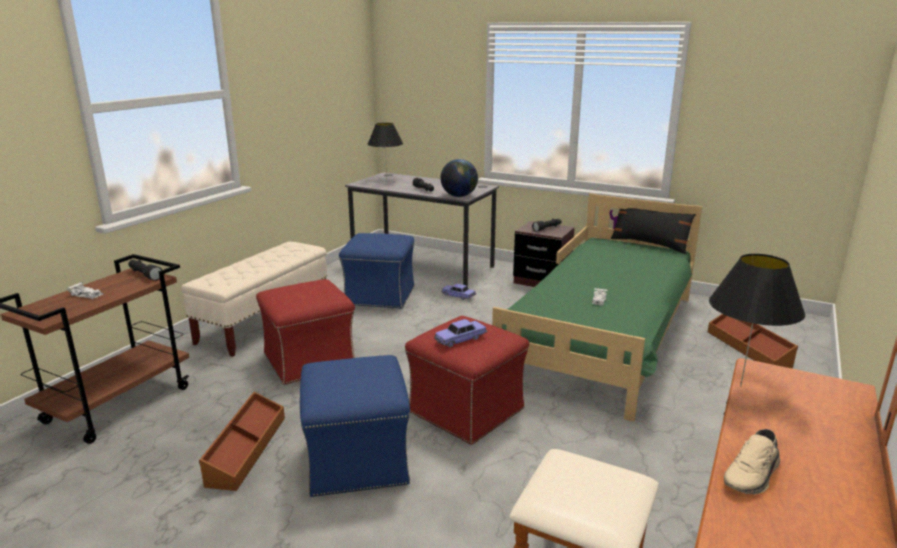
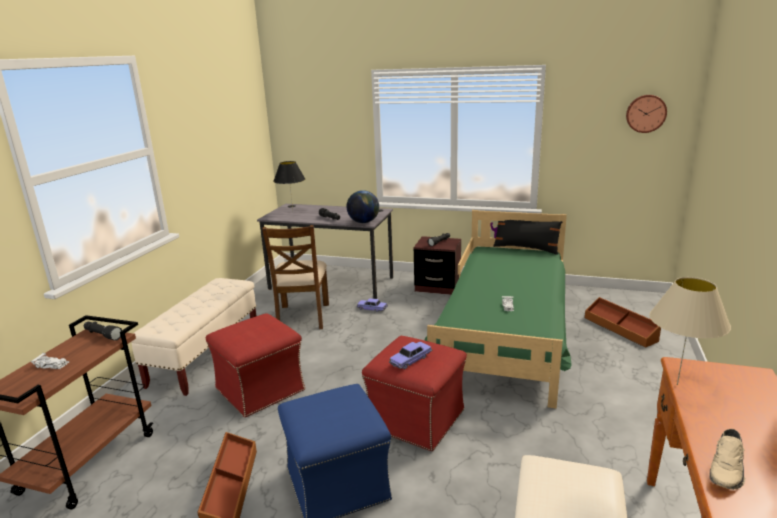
camera: 10 degrees left, 0 degrees up
(379, 296) = (302, 317): blue ottoman -> brown chair
(740, 386) = (677, 384): black table lamp -> beige table lamp
(813, 86) = (646, 113): none -> wall clock

